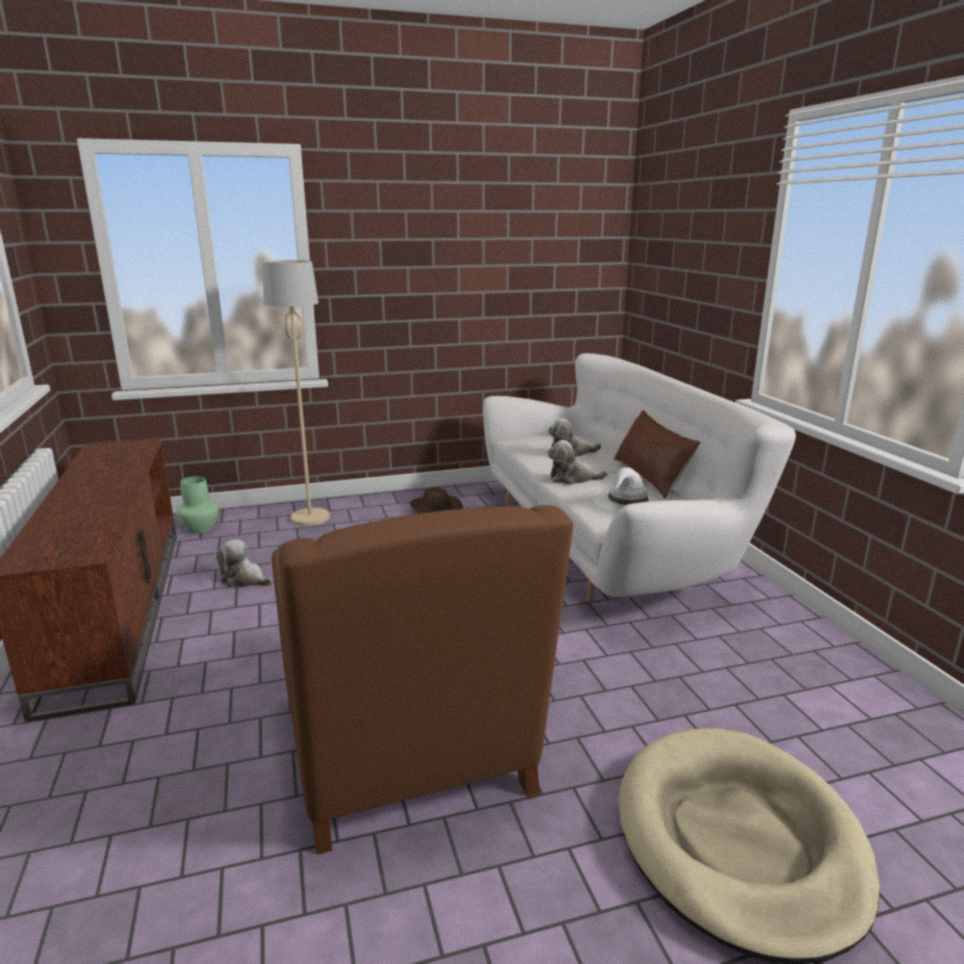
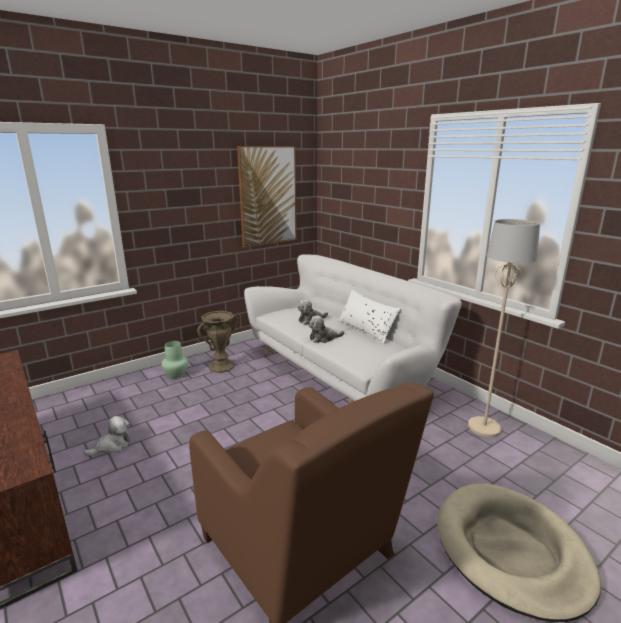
camera: 20 degrees left, 0 degrees up
(200, 529) = (52, 411): green vase -> green vase (176, 374)
(245, 580) = (112, 446): plush toy -> plush toy turned 135 degrees clockwise
(310, 518) = (136, 388): beige floor lamp -> beige floor lamp (484, 428)
(435, 510) = (221, 367): brown hat -> brown vase
(540, 258) = (268, 196): none -> picture
(627, 503) = (367, 351): white hat -> none
(651, 476) = (366, 330): brown pillow -> white pillow

